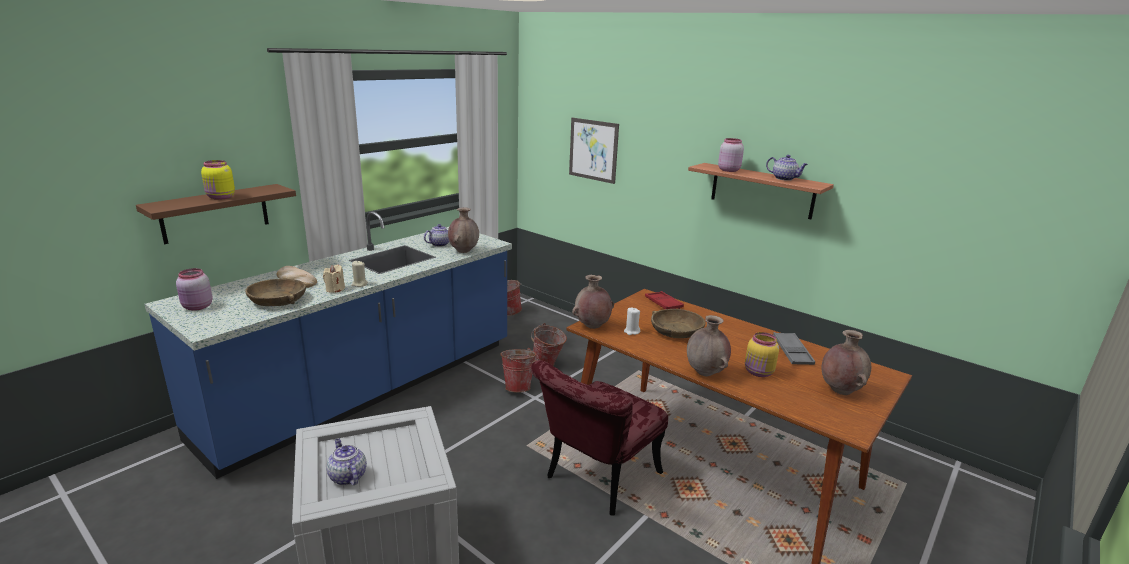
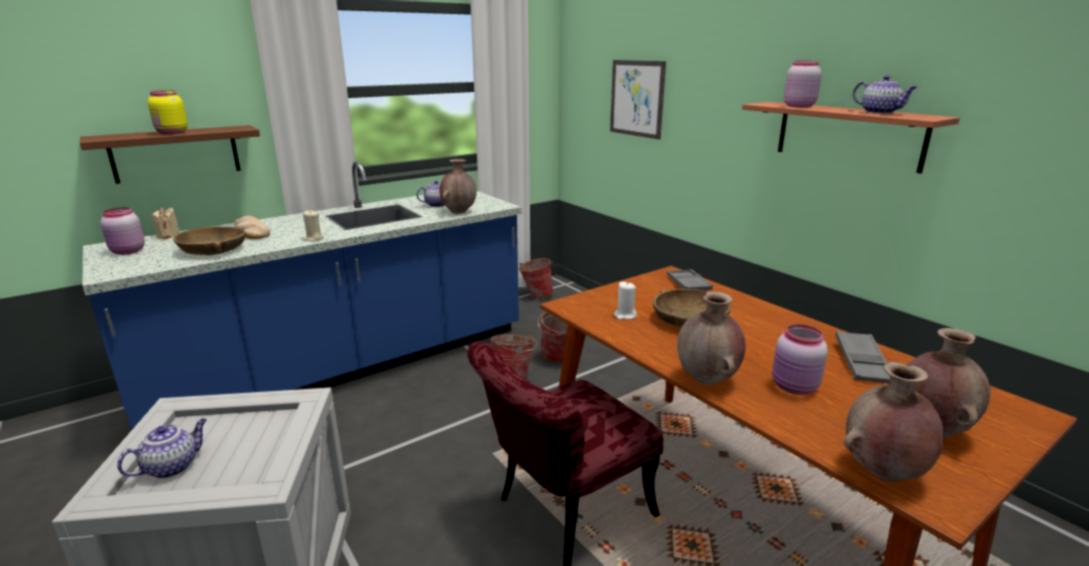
camera: 15 degrees right, 0 degrees up
(335, 289) = (283, 242): beige candle -> beige candle (168, 236)
(347, 476) = (172, 466): teapot -> teapot turned 60 degrees clockwise
(592, 326) = (574, 305): brown vase -> brown vase (881, 472)
(663, 304) = (688, 285): red tray -> grey tray
(758, 373) = (794, 387): yellow jar -> pink jar

